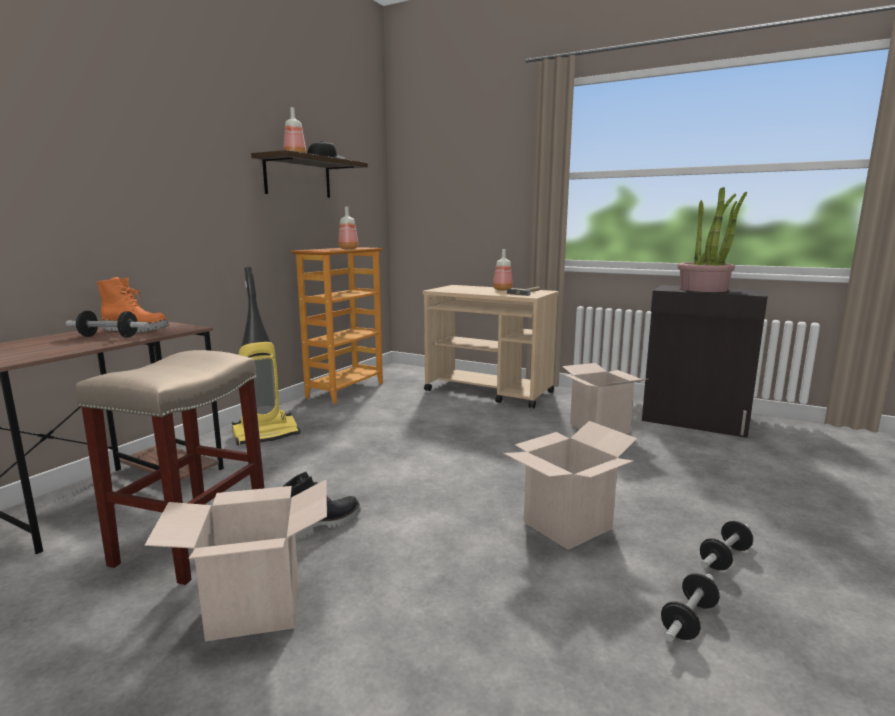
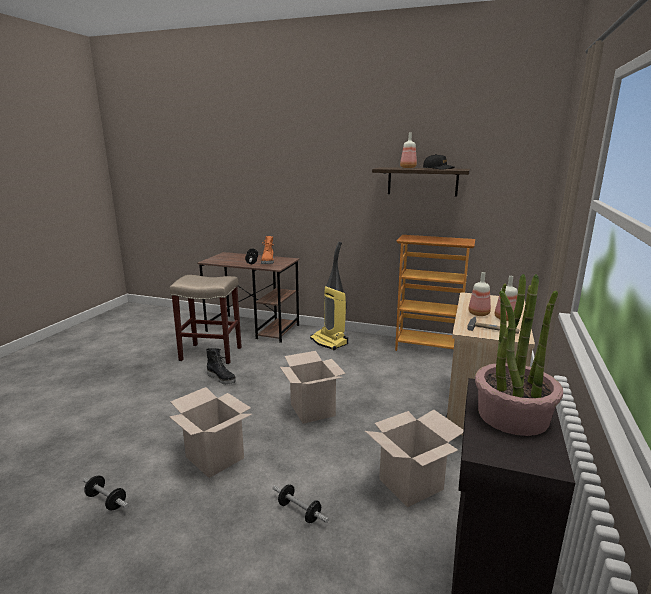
camera: 80 degrees right, 5 degrees up
(255, 607) = (160, 377): cardboard box -> cardboard box (312, 410)
(348, 248) = (439, 241): bottle -> bottle (479, 313)
(724, 558) = (162, 533): dumbbell -> dumbbell (299, 511)

